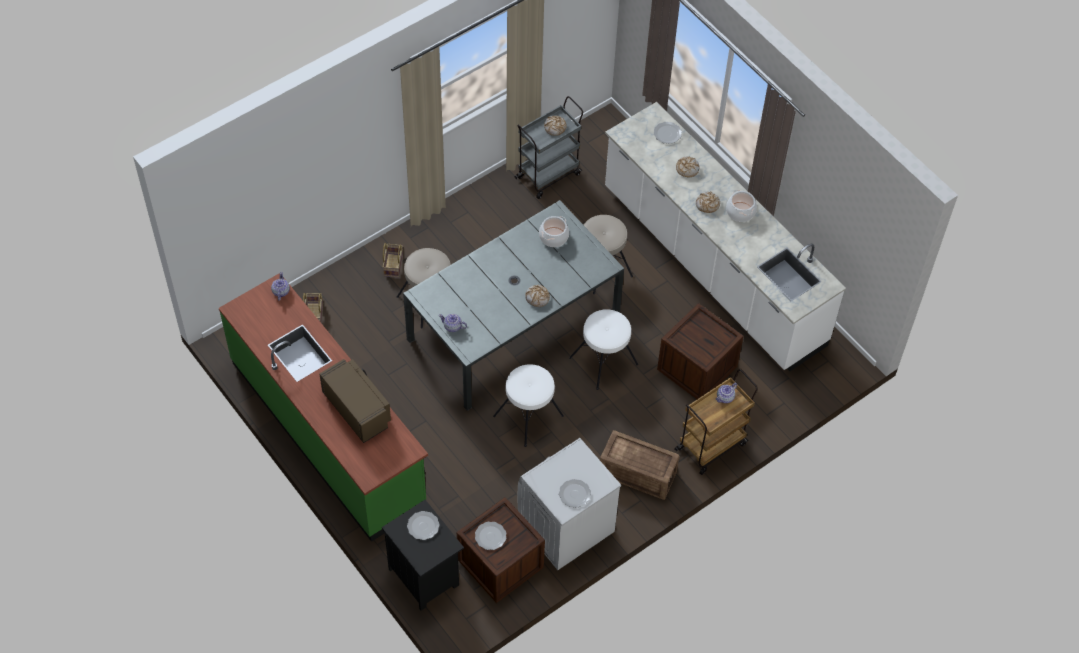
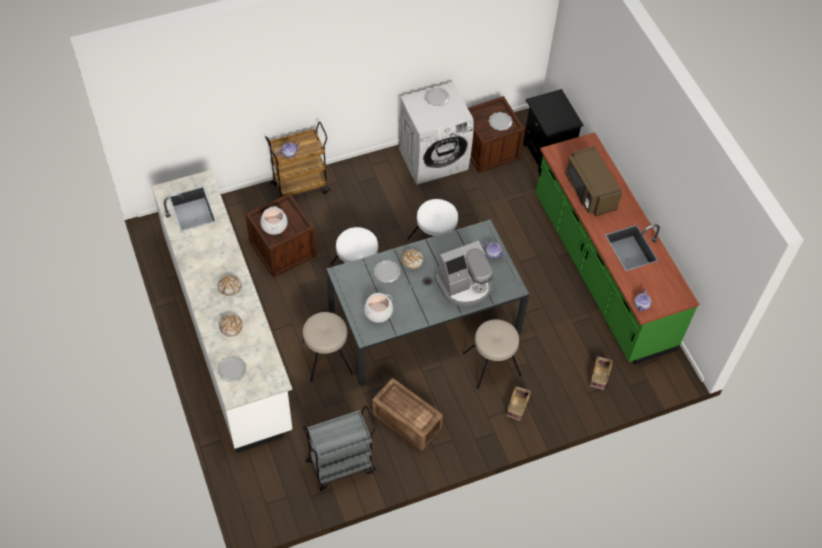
camera: 165 degrees left, 0 degrees up
(423, 526) = (552, 118): plate -> plate (386, 272)
(473, 284) = (464, 286): none -> coffee machine
(555, 127) = (333, 437): bread -> none
(638, 474) = (365, 182): crate -> crate (406, 420)
(740, 212) = (203, 272): cooking pot -> cooking pot (274, 225)

